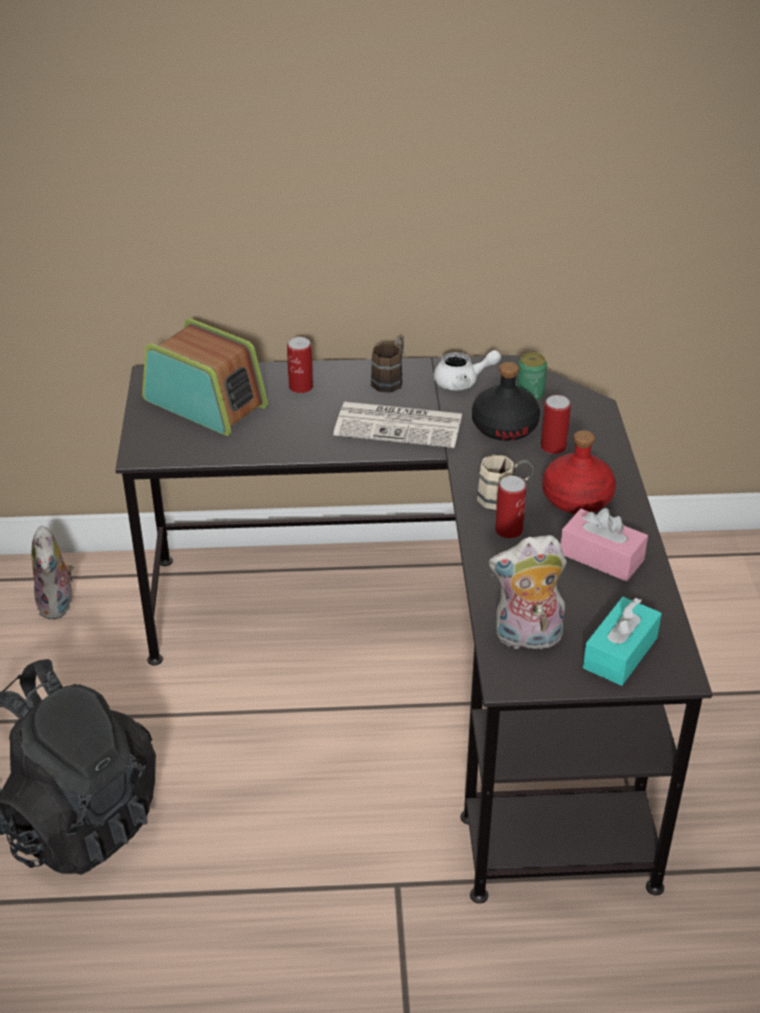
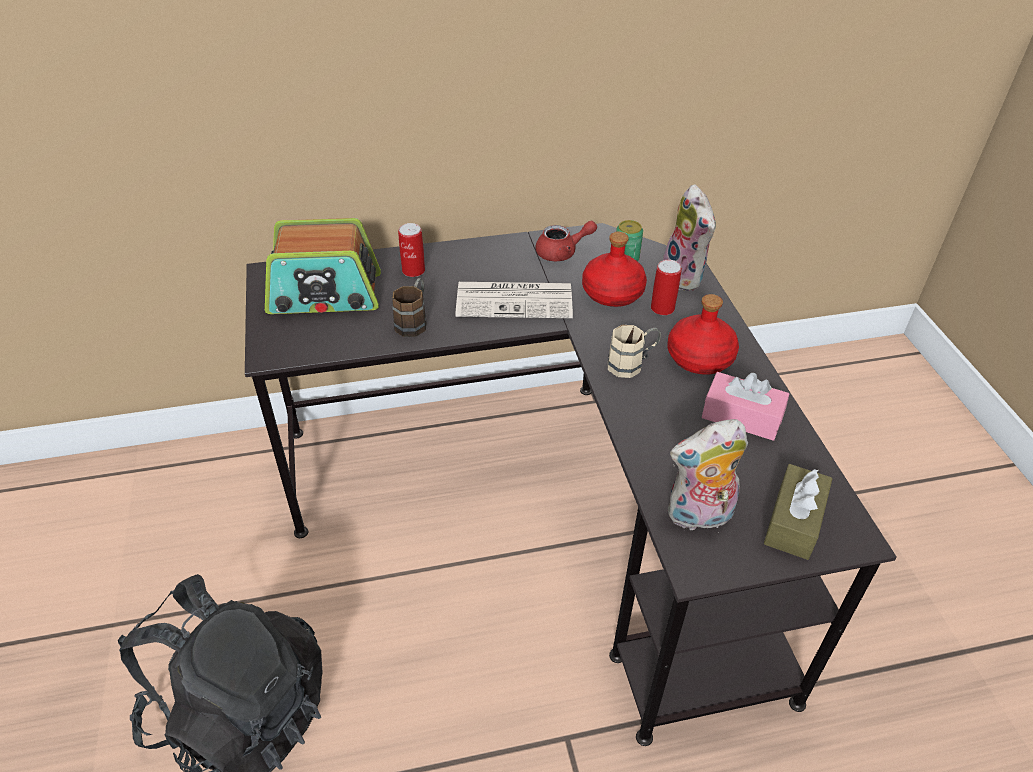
camera: 10 degrees left, 5 degrees up
(58, 605) = (203, 488): plush toy -> plush toy (685, 277)
(206, 403) = (325, 294): radio -> radio turned 150 degrees clockwise
(390, 379) = (495, 256): brown mug -> brown mug (414, 321)
(462, 382) = (562, 252): white teapot -> red teapot
(504, 427) = (612, 292): black bottle -> red bottle
(508, 530) = (646, 398): can -> none
(620, 653) = (793, 521): turquoise tissue box -> brown tissue box

